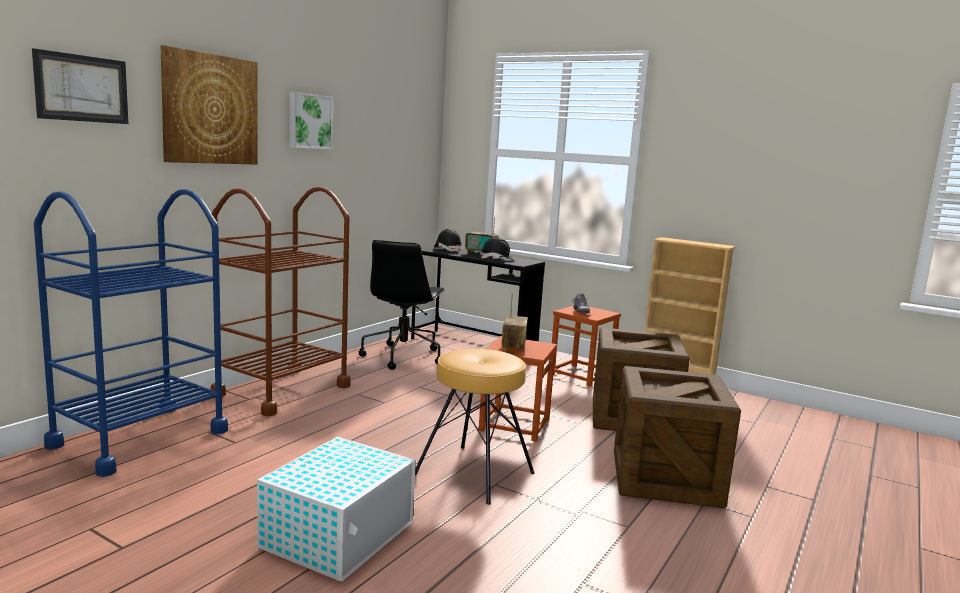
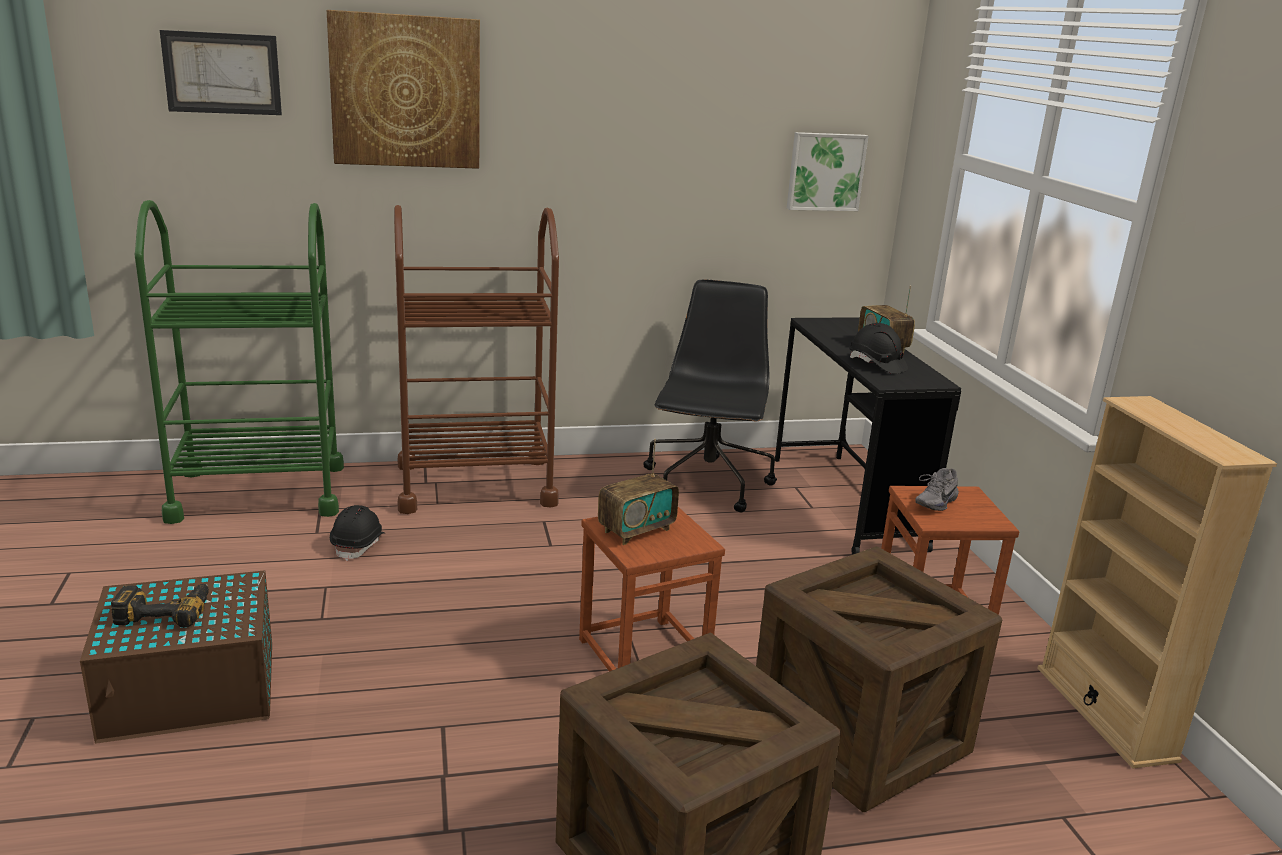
camera: 45 degrees right, 10 degrees up
(140, 438) = (259, 492): blue cart -> green cart
(309, 121) = (586, 103): picture -> picture (825, 171)
(331, 471) = (165, 611): none -> power drill
(340, 534) = (193, 691): white storage box -> brown storage box
(403, 356) = (707, 485): black office chair -> black office chair turned 135 degrees clockwise
(447, 250) = (845, 328): black hard hat -> black hard hat (359, 545)
(474, 473) = (453, 696): brown stool -> none

